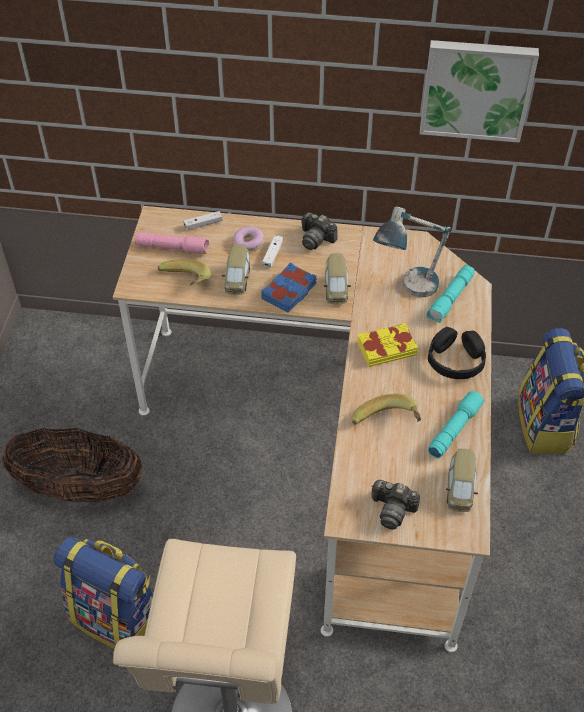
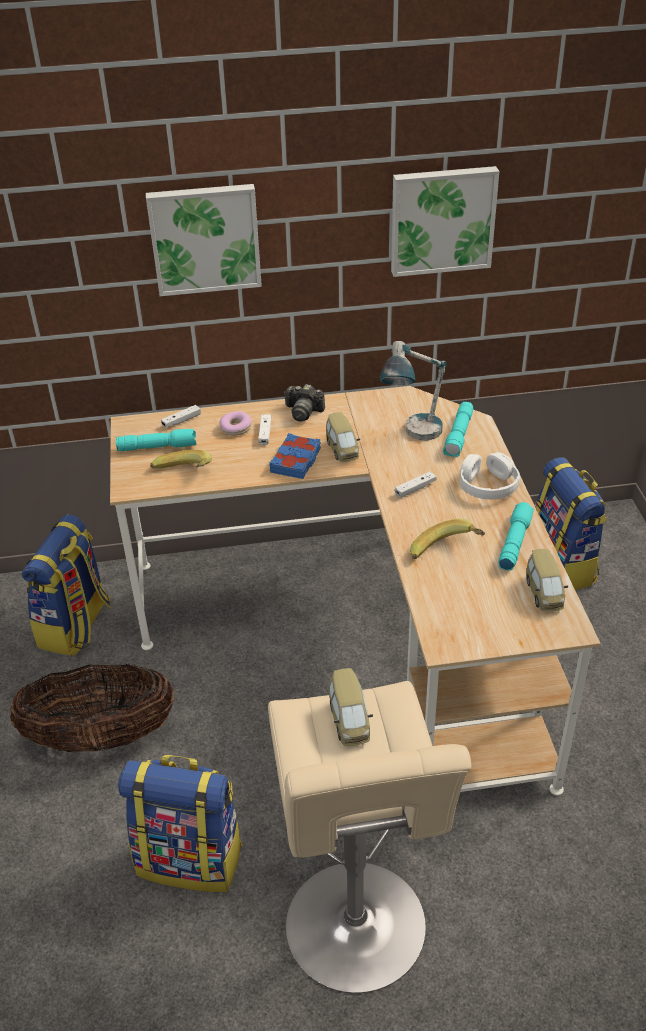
camera: 15 degrees left, 10 degrees down
(90, 377) = (75, 626): none -> backpack
(173, 247) = (158, 447): pink flashlight -> turquoise flashlight
(237, 279) = (238, 461): toy car -> toy car (349, 720)
(240, 68) = (205, 238): none -> picture
(386, 348) = (415, 489): yellow book -> white game controller
(392, 509) = (486, 626): camera -> none
(455, 360) = (487, 485): black headphones -> white headphones

